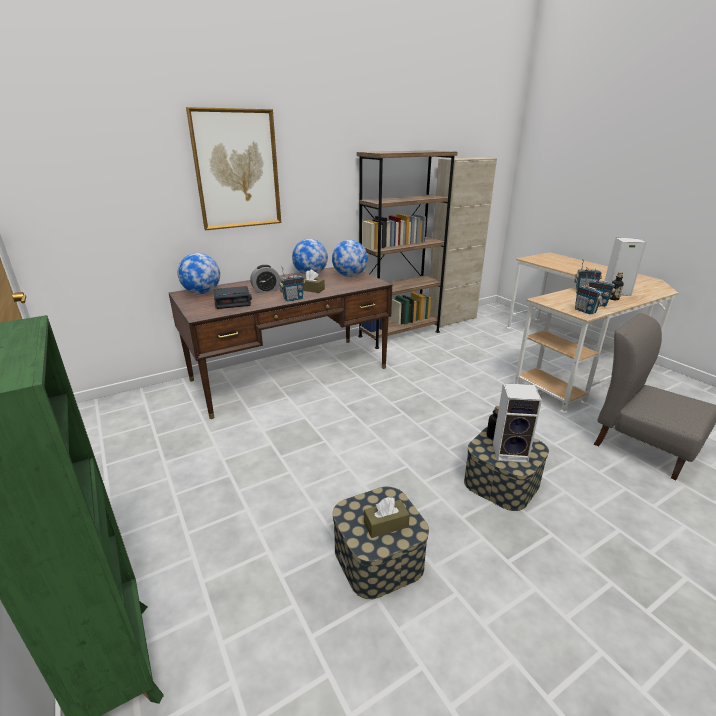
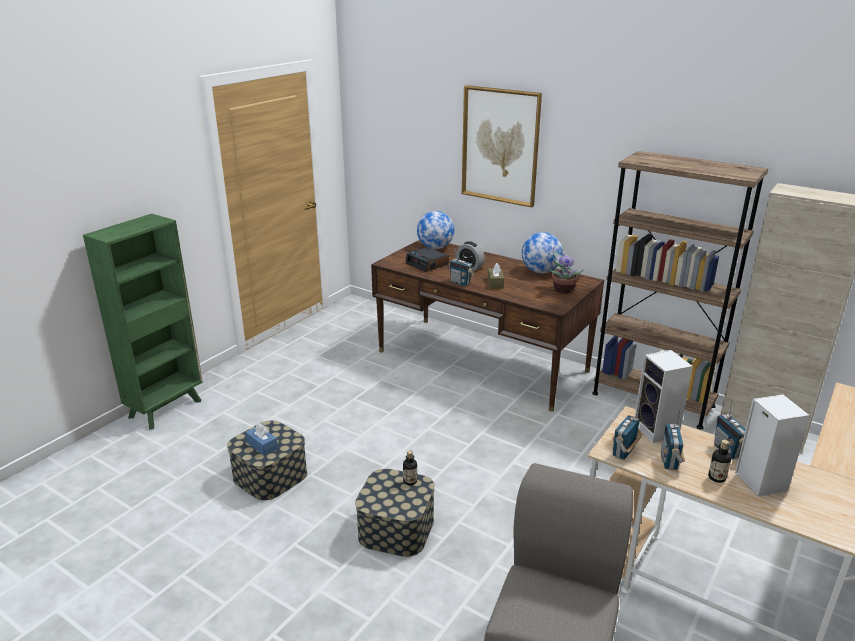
camera: 65 degrees right, 0 degrees up
(349, 276) = (562, 289): globe -> potted plant
(386, 524) = (262, 445): brown tissue box -> blue tissue box
(511, 452) = (389, 495): speaker -> speaker (657, 431)

